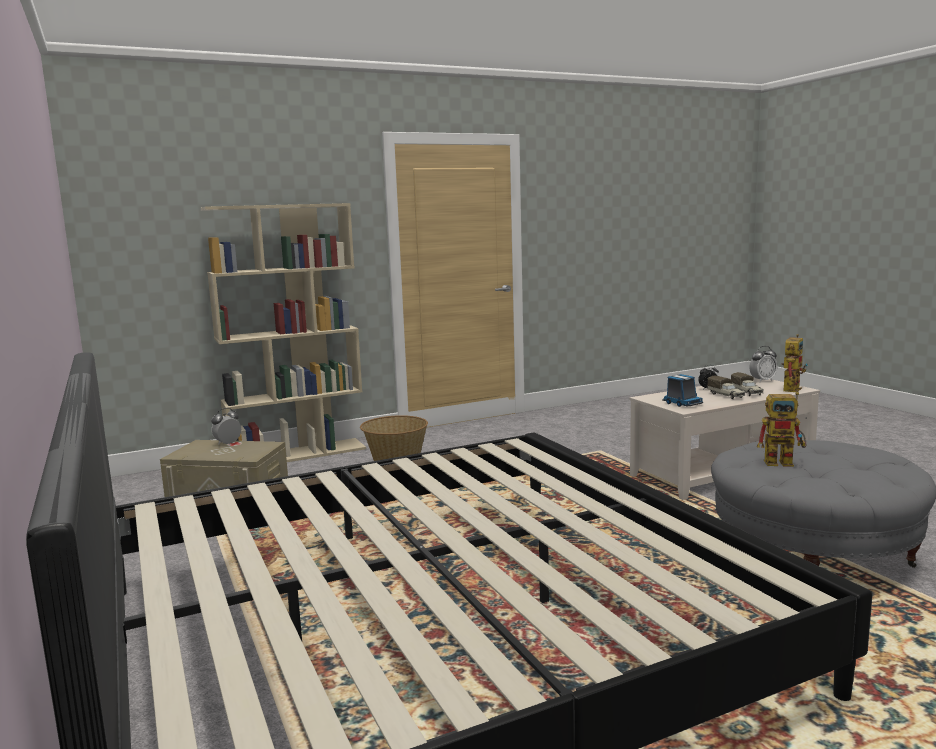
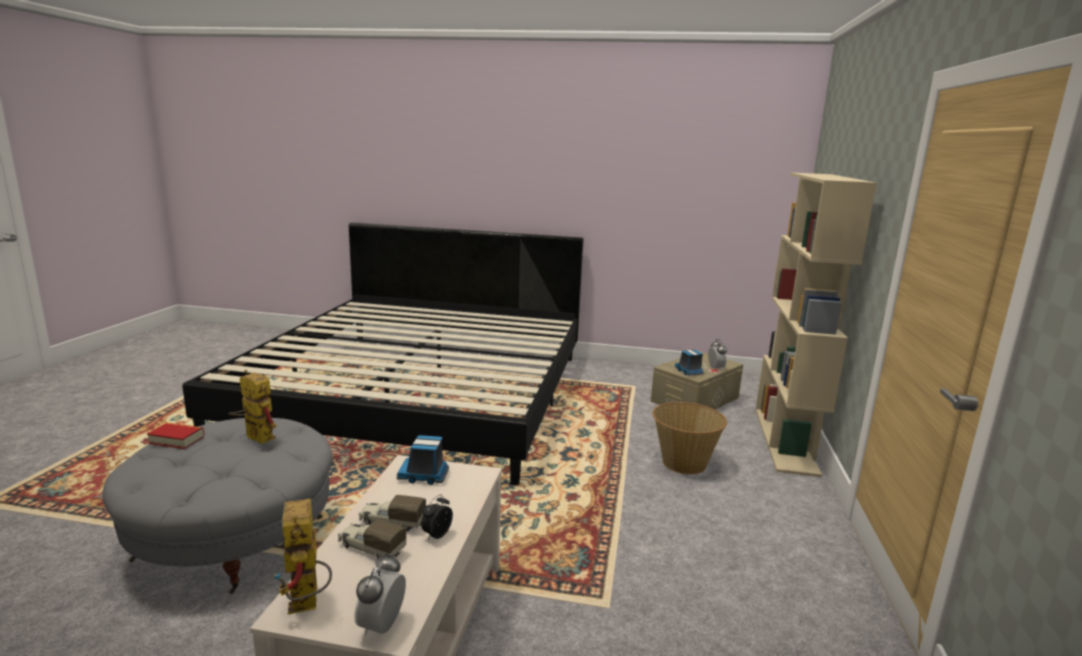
camera: 125 degrees right, 5 degrees up
(255, 449) = (689, 372): none -> toy truck
(784, 462) = (254, 437): toy robot -> toy robot turned 75 degrees clockwise
(866, 479) = (177, 440): none -> book

